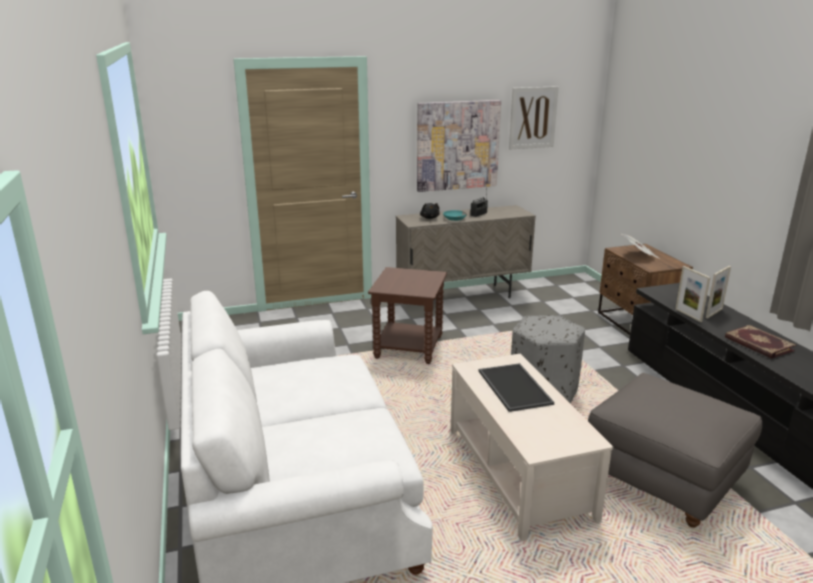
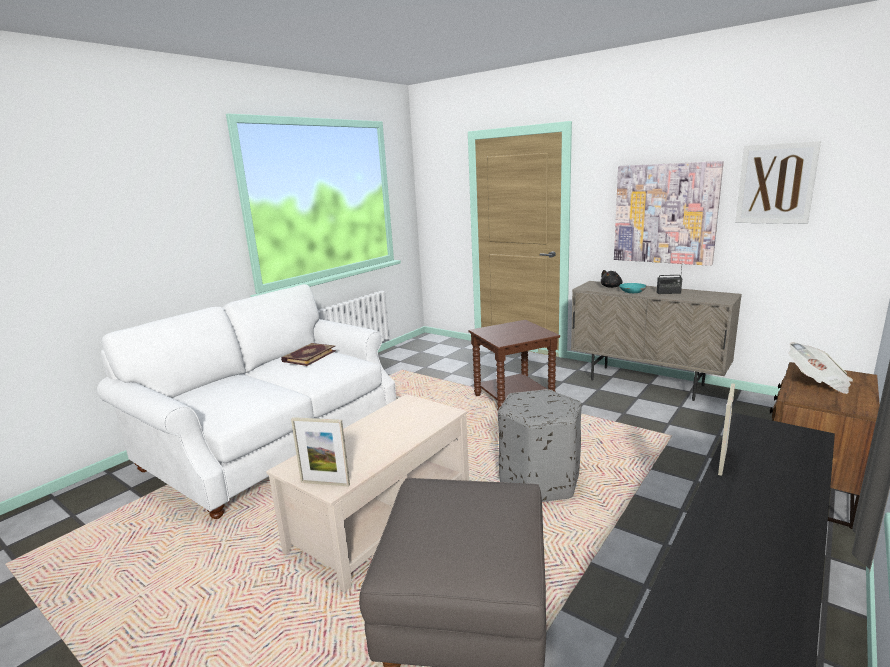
camera: 55 degrees right, 5 degrees down
(513, 387) = (395, 426): tray -> none
(714, 313) = (773, 478): picture frame -> picture frame (325, 483)
(758, 344) = (734, 537): book -> book (308, 356)

